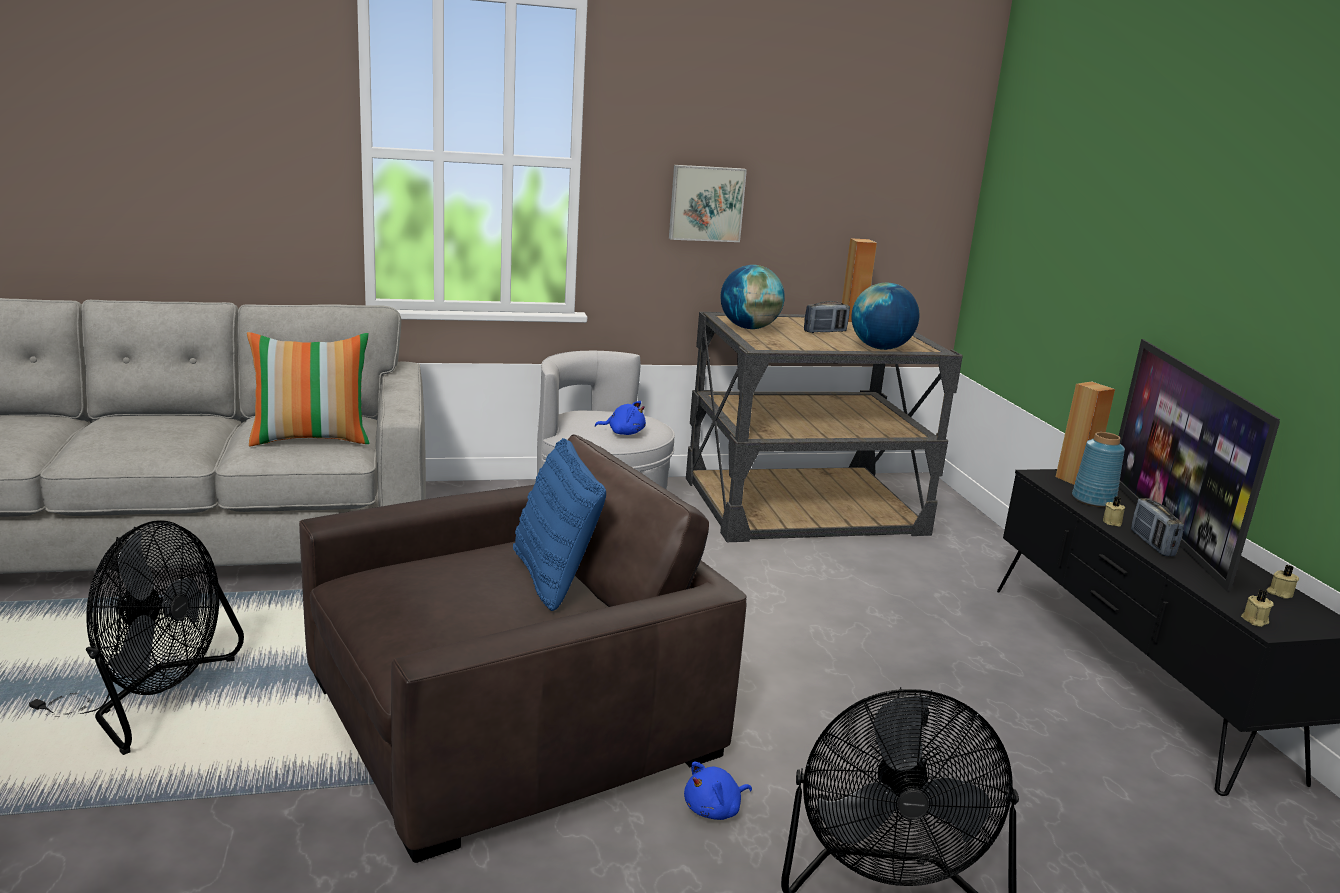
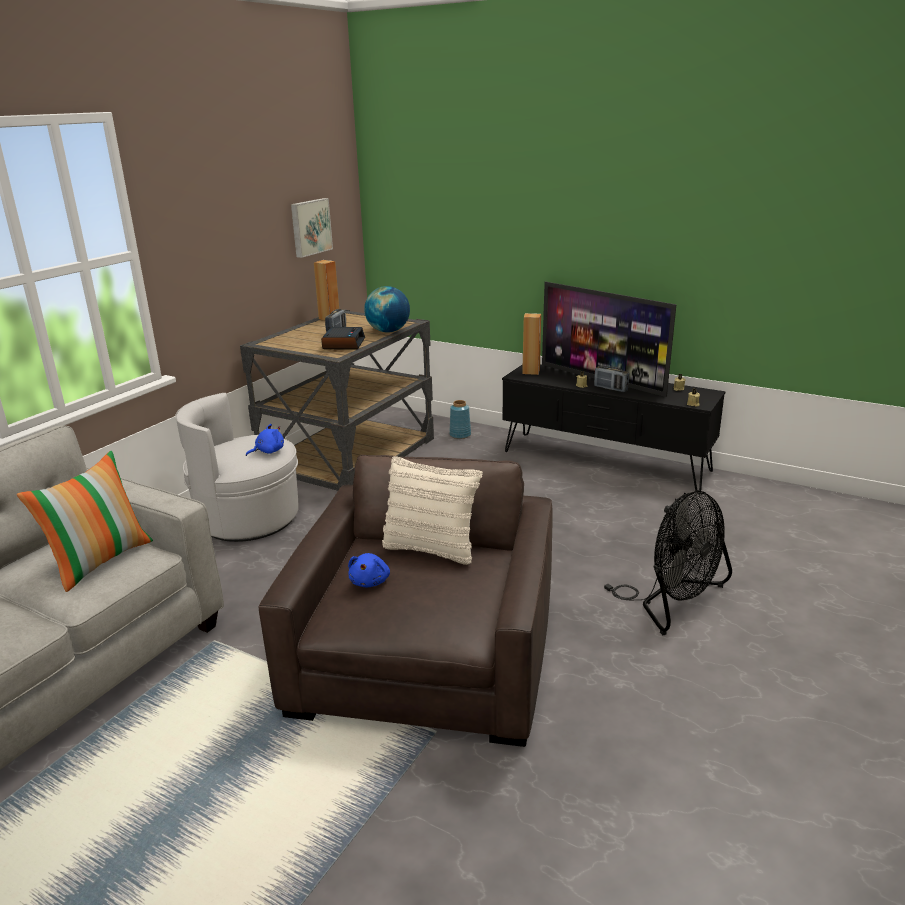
camera: 45 degrees left, 5 degrees up
(146, 701) = (209, 815): black fan -> none
(555, 580) = (432, 550): blue pillow -> beige pillow
(706, 203) = (224, 262): picture -> picture (310, 227)
(714, 809) = (581, 622): blue plush toy -> blue plush toy (370, 581)
(749, 328) = (297, 345): globe -> none
(798, 341) = (343, 344): none -> alarm clock
(1094, 500) = (556, 378): blue vase -> blue vase (460, 435)

